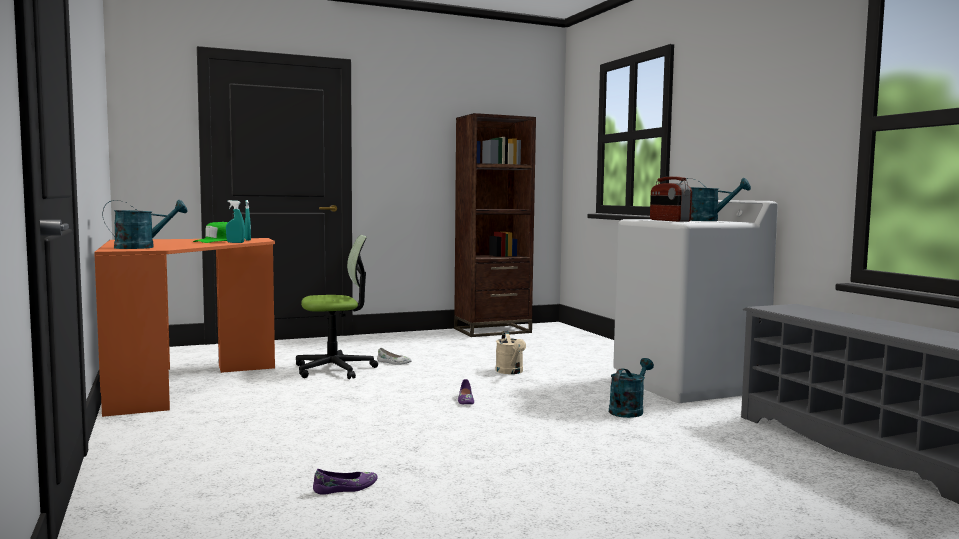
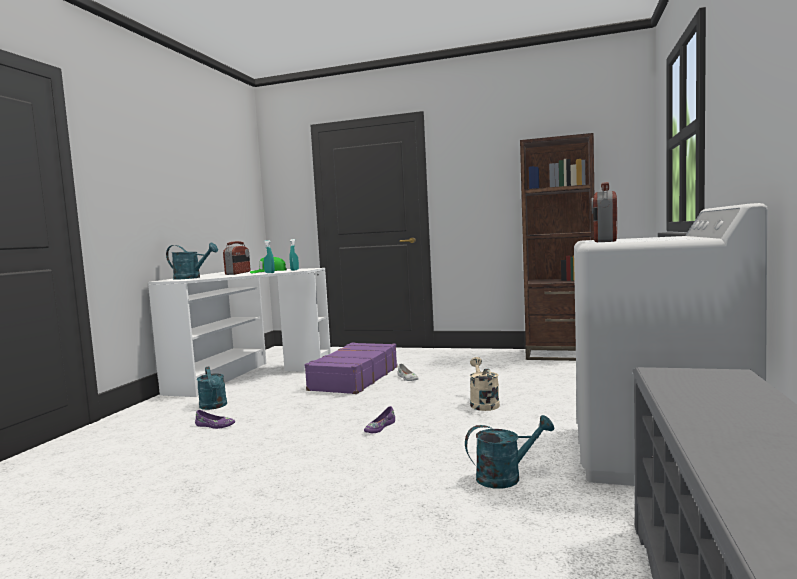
camera: 40 degrees right, 0 degrees up
(175, 242) = (238, 273): none -> radio
(184, 383) = (248, 376): orange desk -> white desk
(334, 369) = (353, 379): office chair -> purple suitcase
(346, 488) = (120, 495): purple shoe -> purple shoe (215, 426)
(511, 372) = (483, 403): beige watering can -> beige watering can turned 150 degrees clockwise
(708, 220) = (673, 238): turquoise watering can -> turquoise watering can (214, 406)

